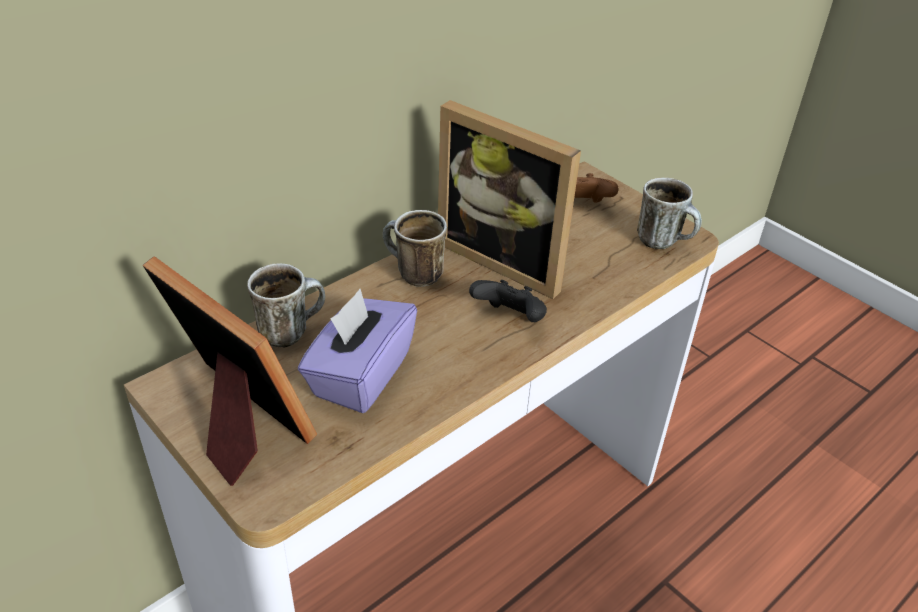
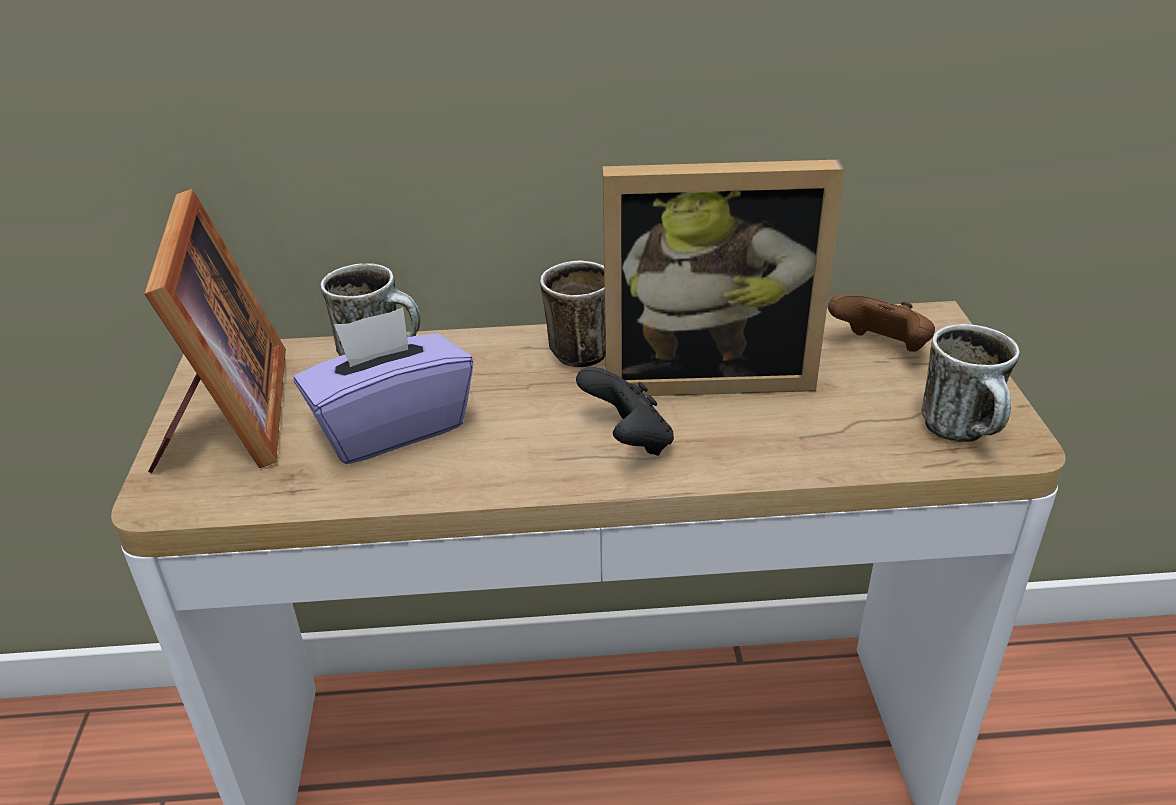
camera: 40 degrees right, 5 degrees down
(506, 259) = (707, 374): picture frame -> picture frame turned 75 degrees counterclockwise

